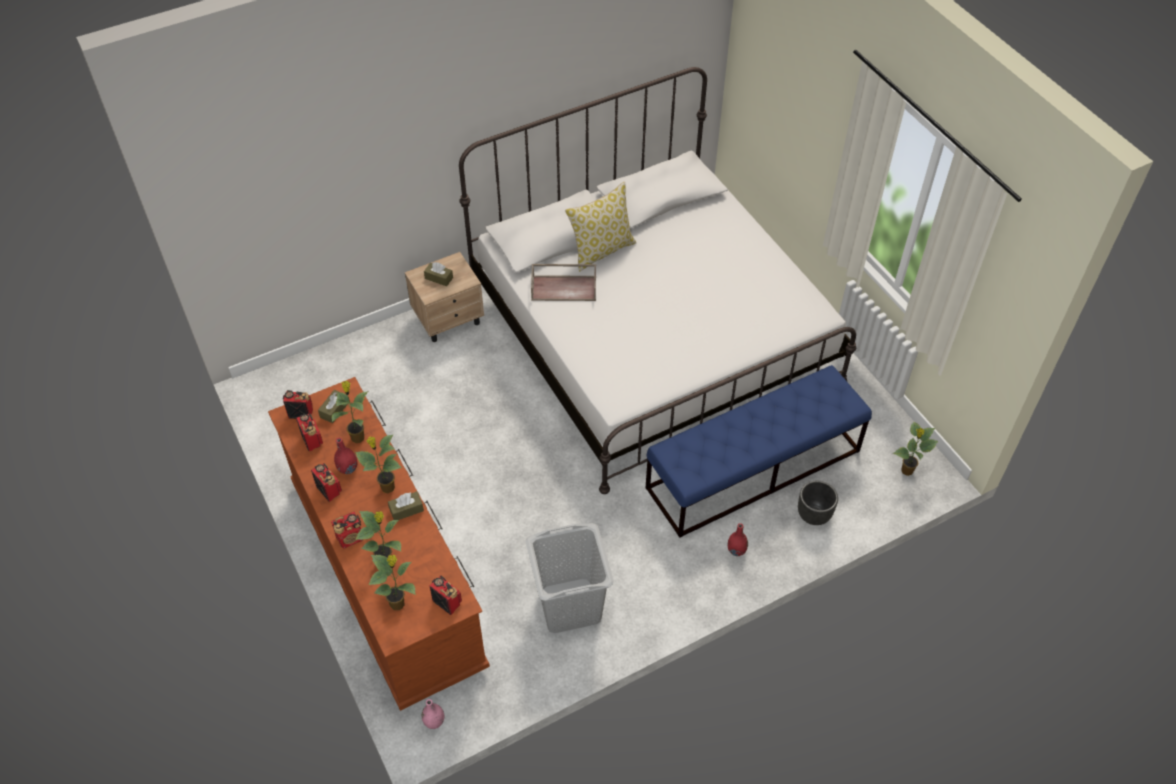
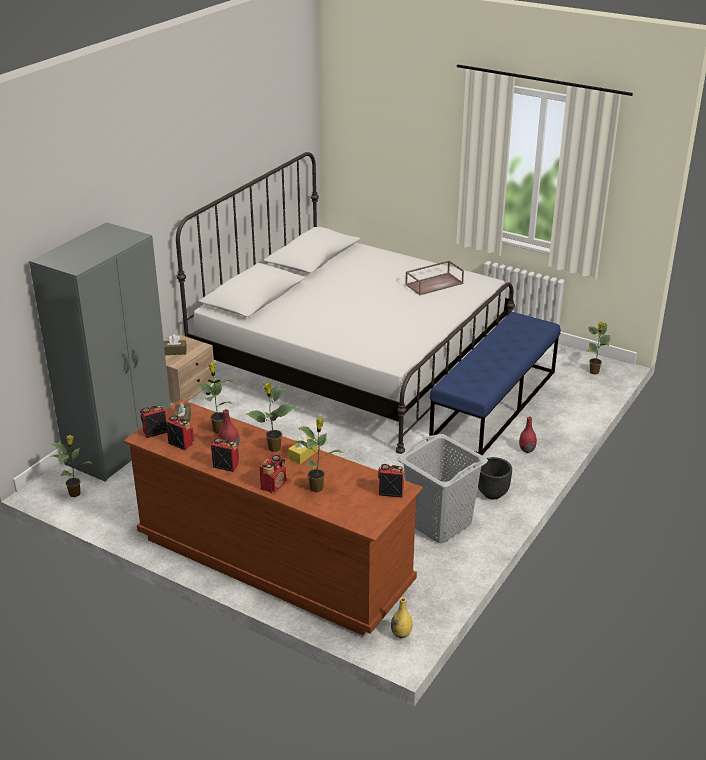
camera: 30 degrees left, 20 degrees down
(352, 362) = (121, 447): none -> grey wardrobe
(398, 604) = (353, 507): potted plant -> potted plant (75, 493)
(406, 510) = (303, 455): brown tissue box -> yellow tissue box
(434, 721) = (401, 634): pink vase -> yellow vase
(564, 288) = (291, 317): brown tray -> brown tray (434, 283)
(601, 250) = (299, 292): pillow -> none
(814, 515) = (559, 414): black planter -> black planter (493, 493)

